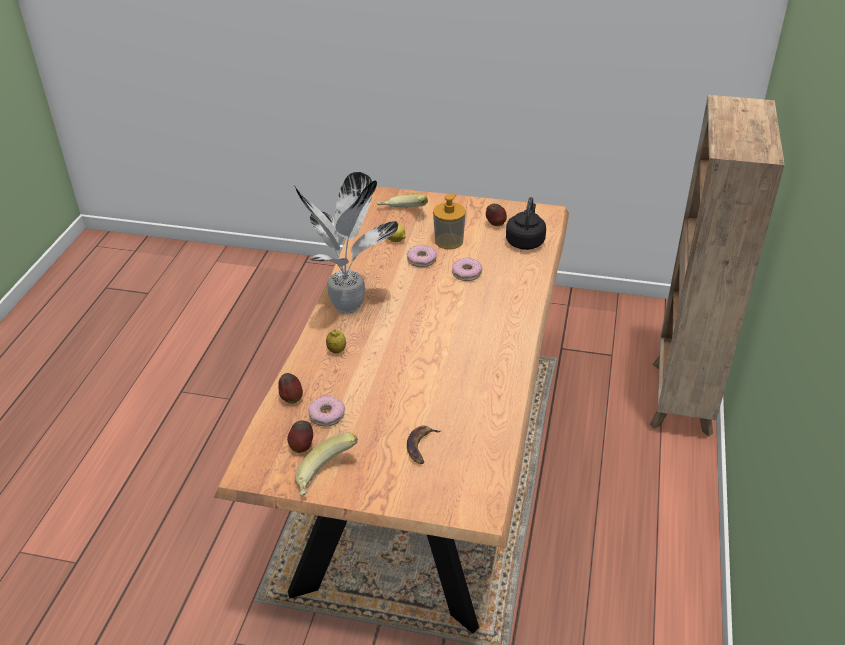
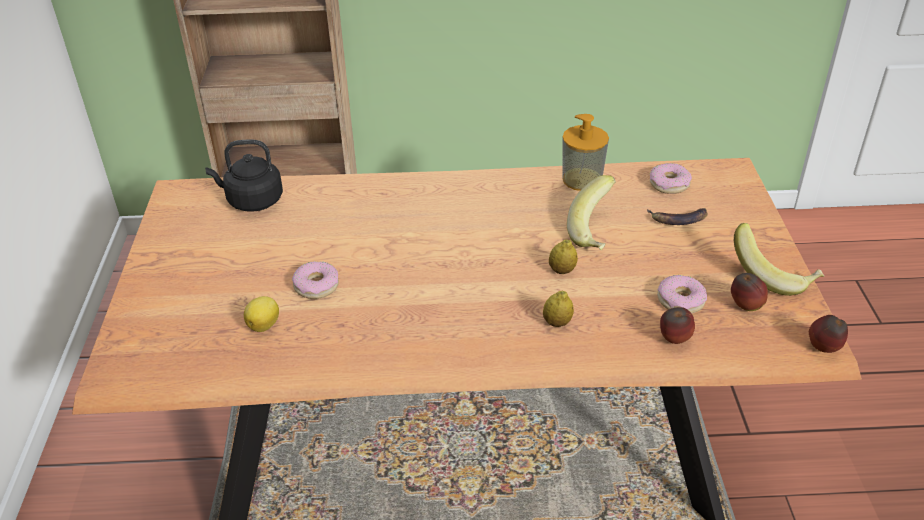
camera: 105 degrees left, 0 degrees up
(349, 307) = (456, 334): potted plant -> none
(387, 365) = (562, 270): none -> lemon
(402, 214) = (181, 333): banana -> banana (596, 232)
(449, 241) = (260, 268): soap dispenser -> soap dispenser (582, 179)
(466, 273) = (341, 239): donut -> donut (669, 184)
(495, 225) = (211, 231): apple -> apple (823, 349)

